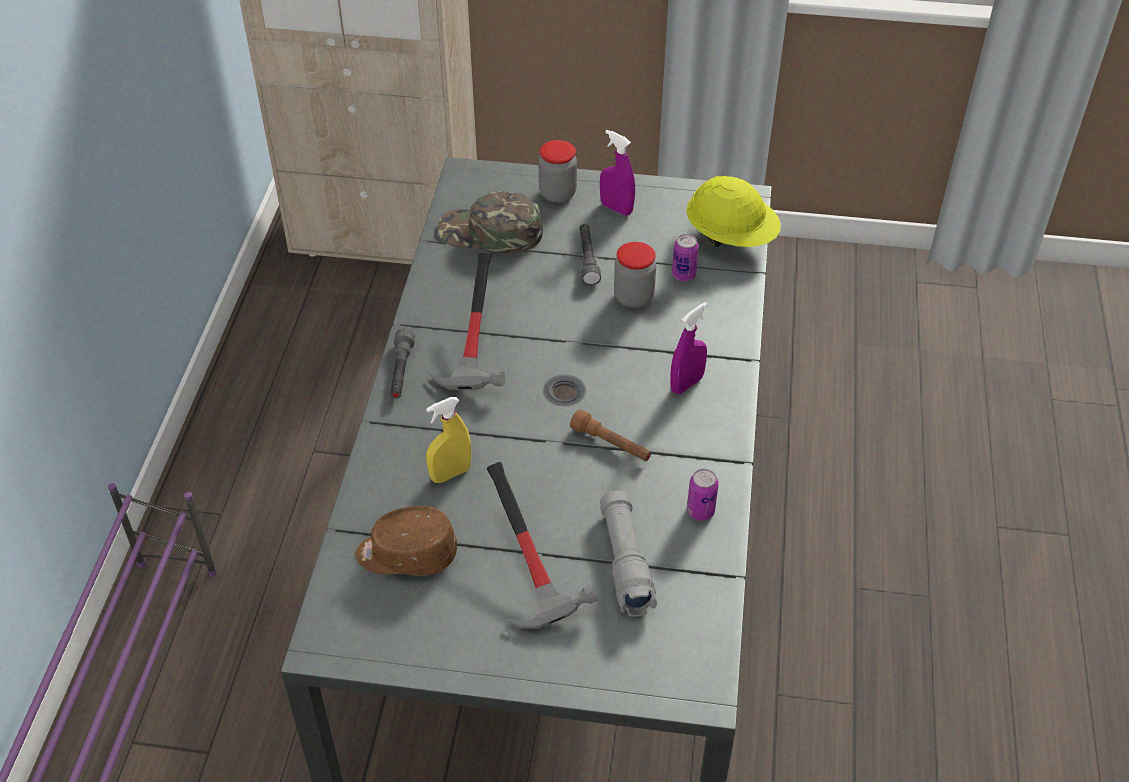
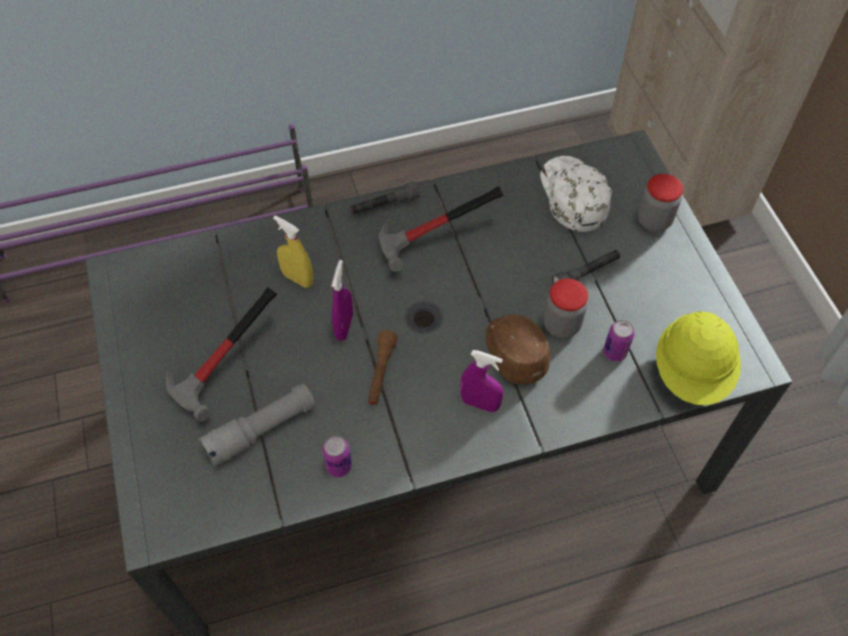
camera: 65 degrees right, 10 degrees up
(406, 554) = (210, 284): brown cap -> brown cap (514, 352)
(490, 233) = (572, 195): green cap -> white cap
(616, 208) = (666, 269): purple spray bottle -> purple spray bottle (344, 326)

